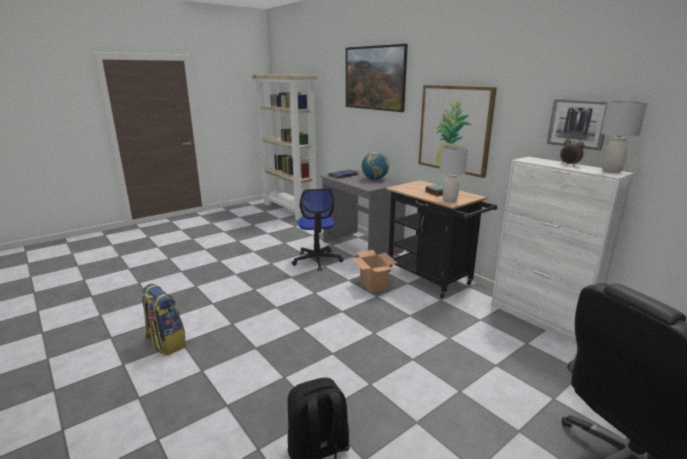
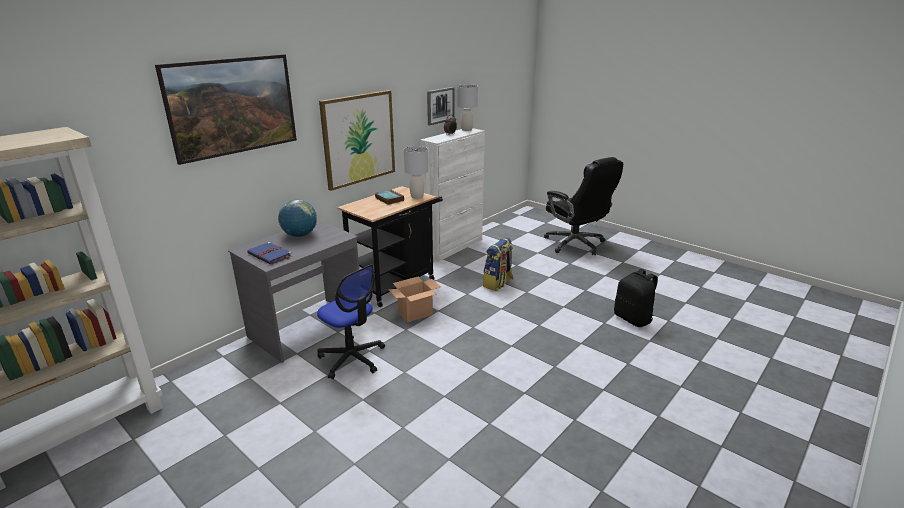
camera: 100 degrees left, 5 degrees up
(165, 343) = (583, 431): backpack -> backpack (498, 283)
(317, 260) = (352, 358): office chair -> office chair turned 60 degrees clockwise

